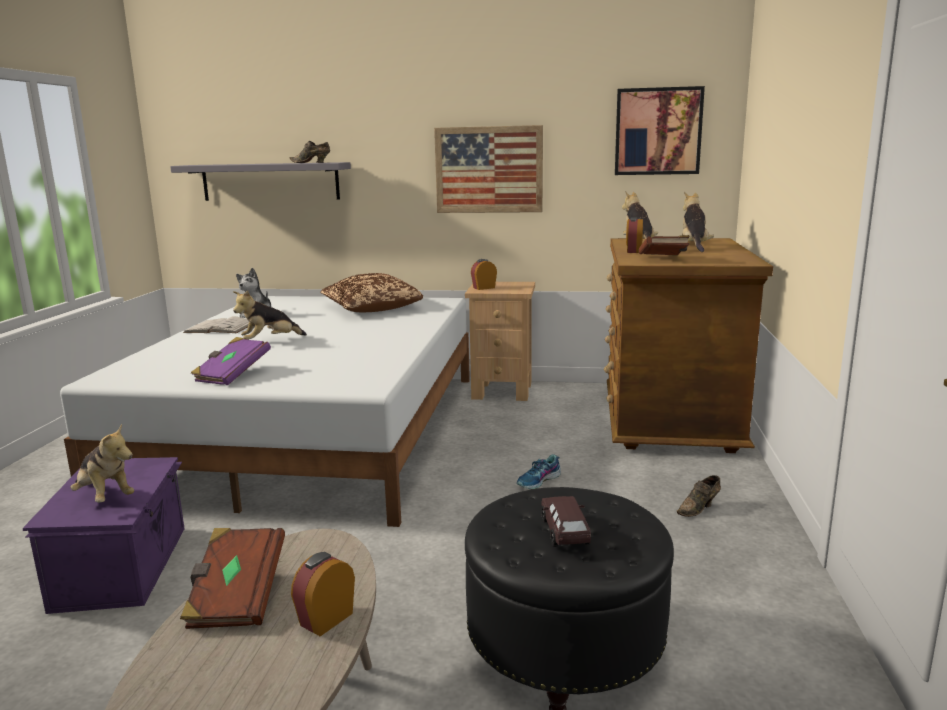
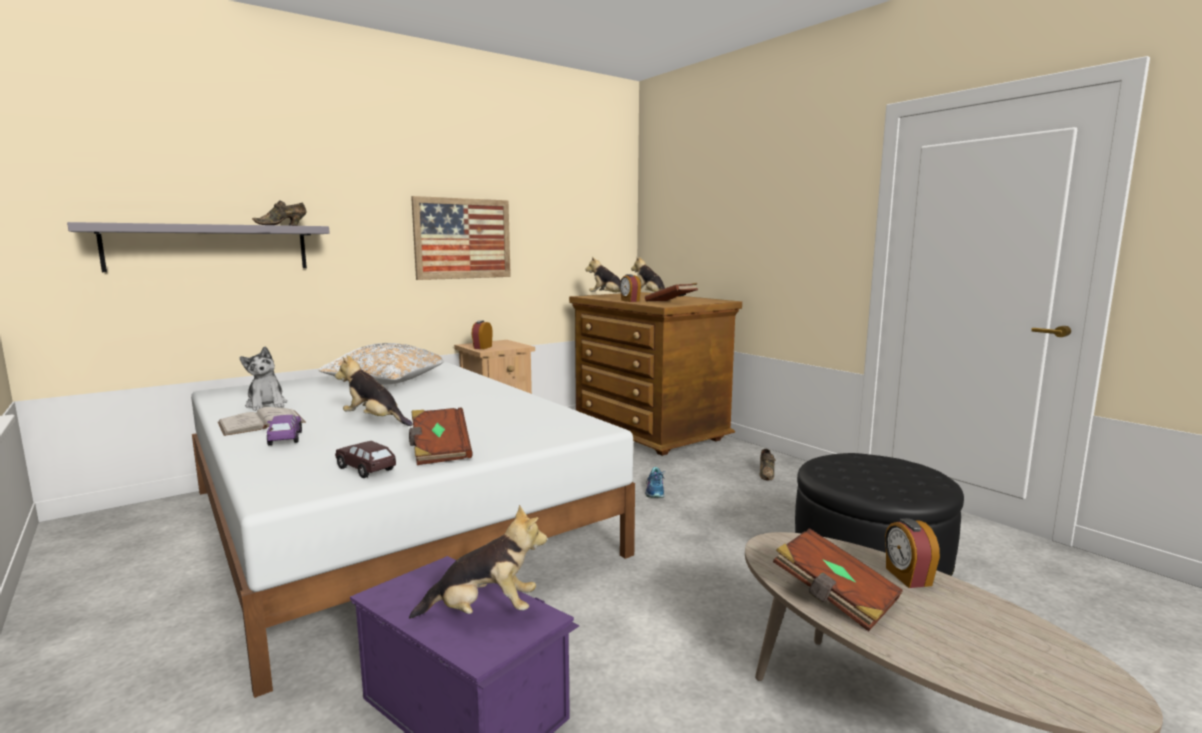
camera: 45 degrees left, 5 degrees down
(198, 342) = (285, 438): none -> purple toy car
(232, 375) = (439, 451): purple book -> brown book
(270, 341) = (375, 421): plush toy -> plush toy turned 105 degrees clockwise
(373, 307) = (386, 379): brown pillow -> white pillow
(565, 532) = (885, 476): brown toy car -> brown toy car (366, 469)
(658, 131) = (588, 211): picture -> none

